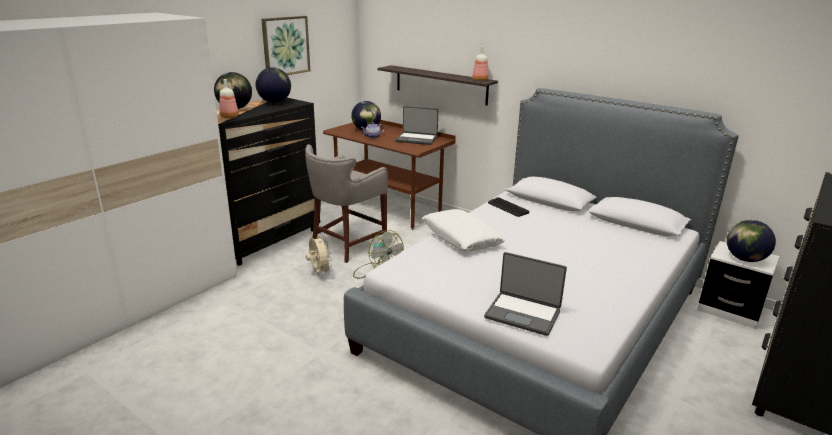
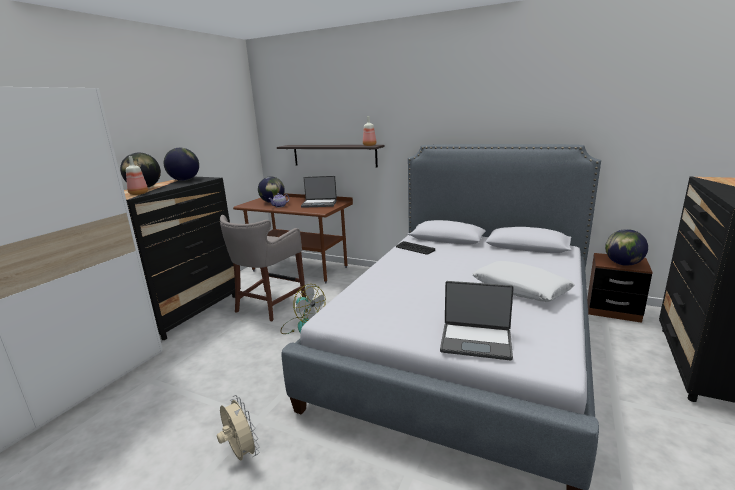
camera: 10 degrees left, 5 degrees down
(285, 46) = (190, 130): picture -> none
(319, 273) = (247, 335): beige fan -> beige fan (240, 454)
(461, 238) = (384, 279): white pillow -> white pillow (520, 289)
(729, 310) = (613, 310): white nightstand -> brown nightstand

